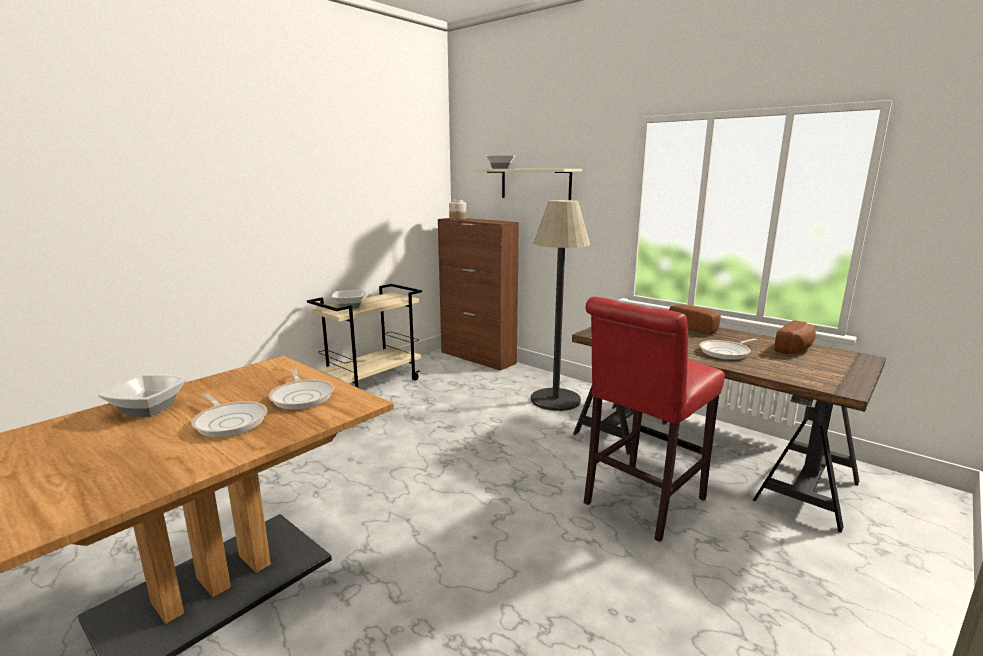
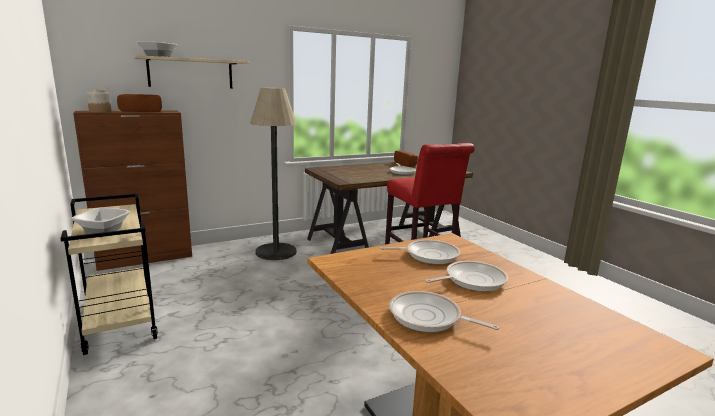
camera: 70 degrees left, 0 degrees up
(147, 409) = (428, 317): bowl -> frying pan
(695, 328) = (357, 167): bread -> bread (142, 111)

